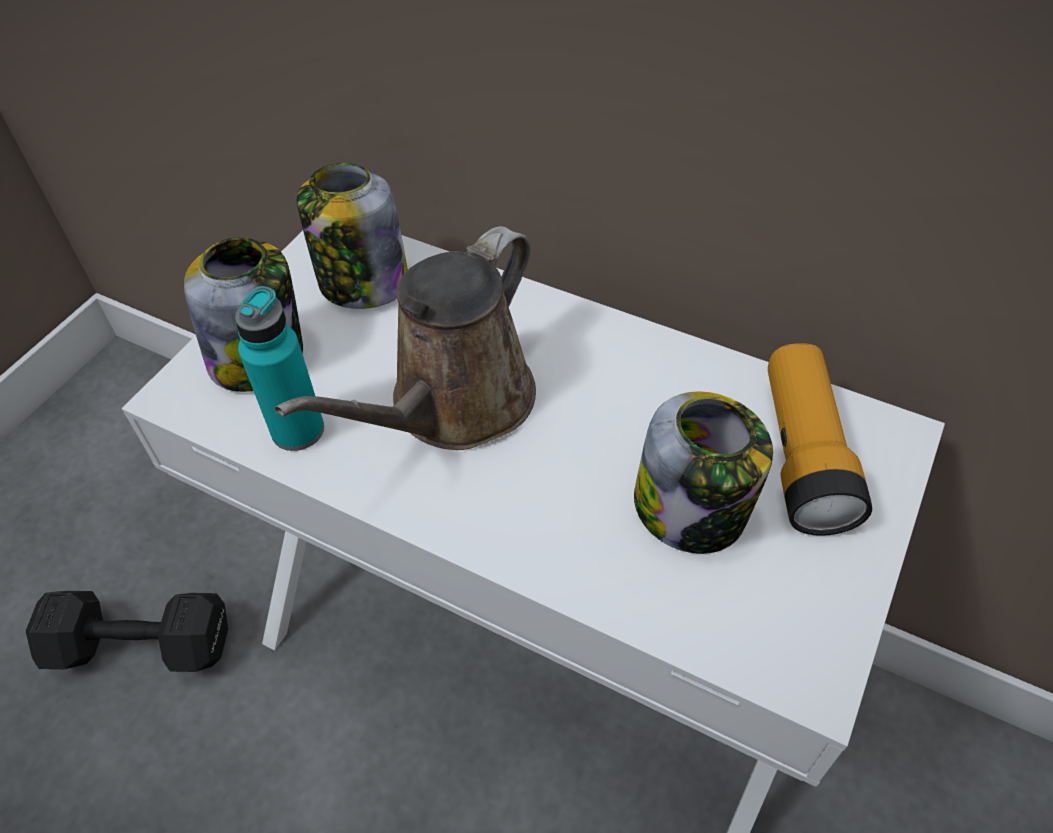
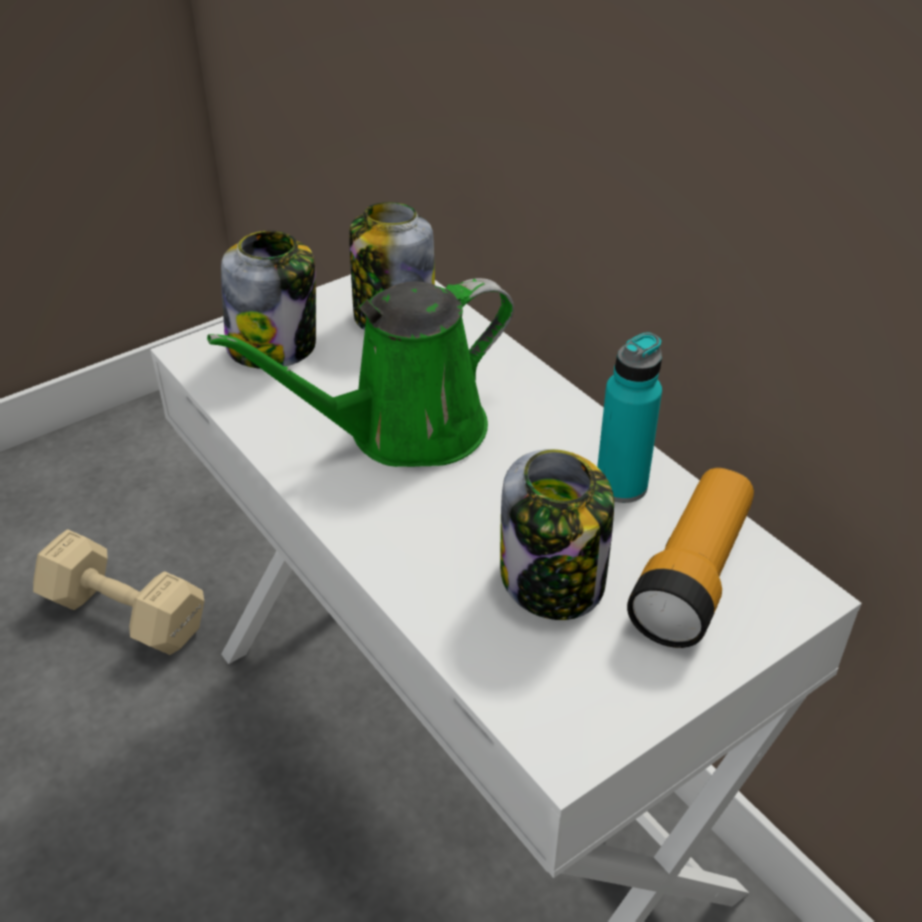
camera: 25 degrees right, 10 degrees down
(139, 644) = (123, 611): black dumbbell -> beige dumbbell
(298, 430) = (268, 407): turquoise bottle -> turquoise bottle (621, 485)
(453, 405) = (404, 431): brown watering can -> green watering can

